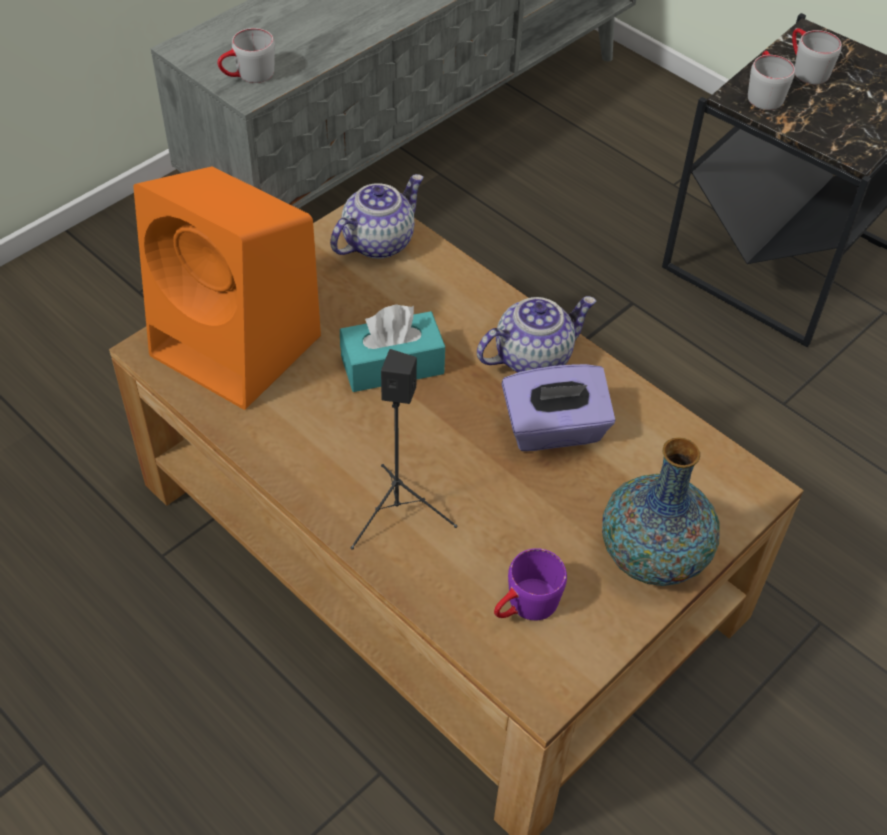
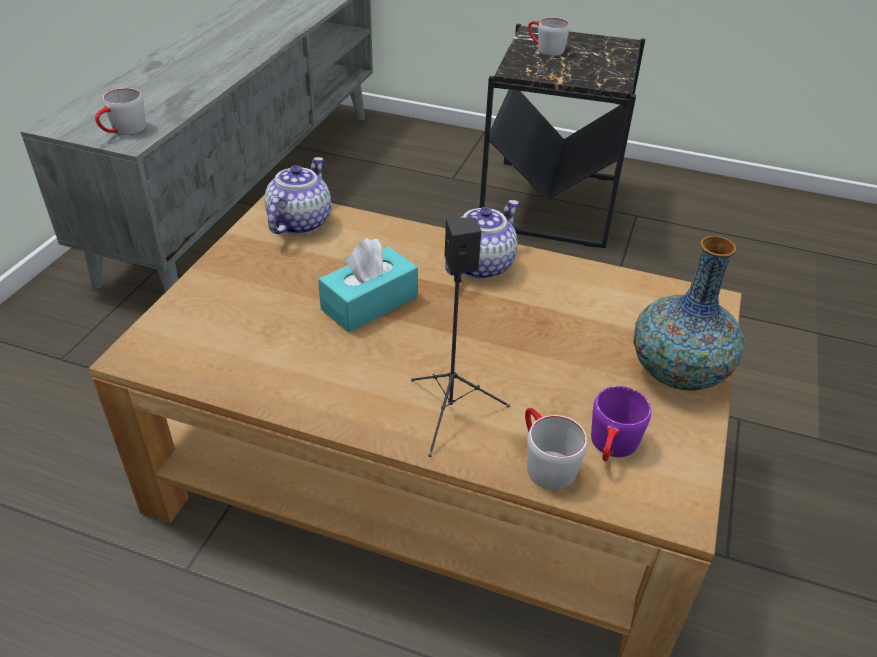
camera: 25 degrees left, 10 degrees down
(240, 347) = (222, 328): orange speaker -> none
(554, 430) = (534, 309): purple tissue box -> none
(763, 93) = (529, 66): grey mug -> grey mug (544, 462)

